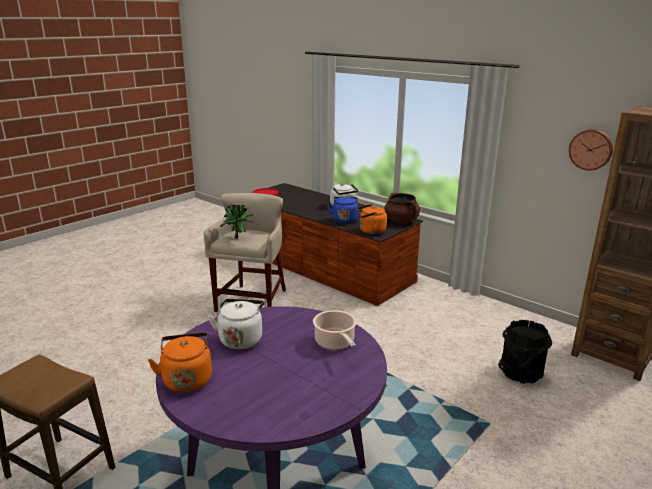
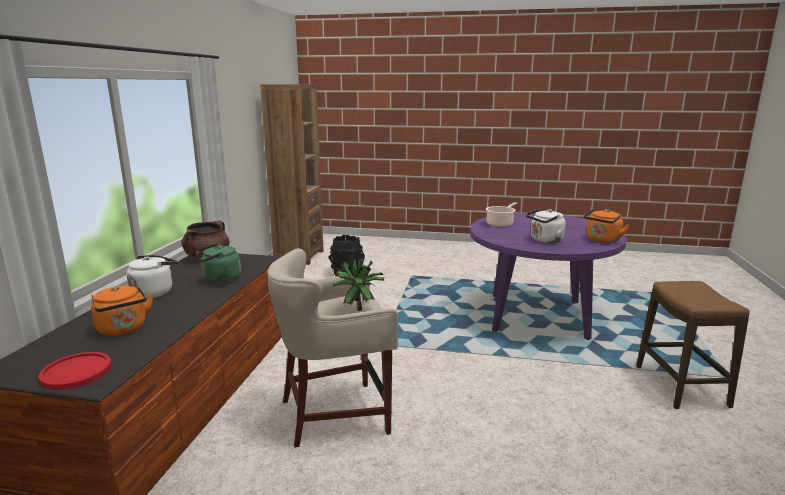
camera: 120 degrees left, 5 degrees down
(344, 219) = (219, 280): blue kettle -> green kettle
(370, 231) = (255, 262): orange kettle -> orange kettle (123, 329)
(591, 149) = (246, 124): wall clock -> none

